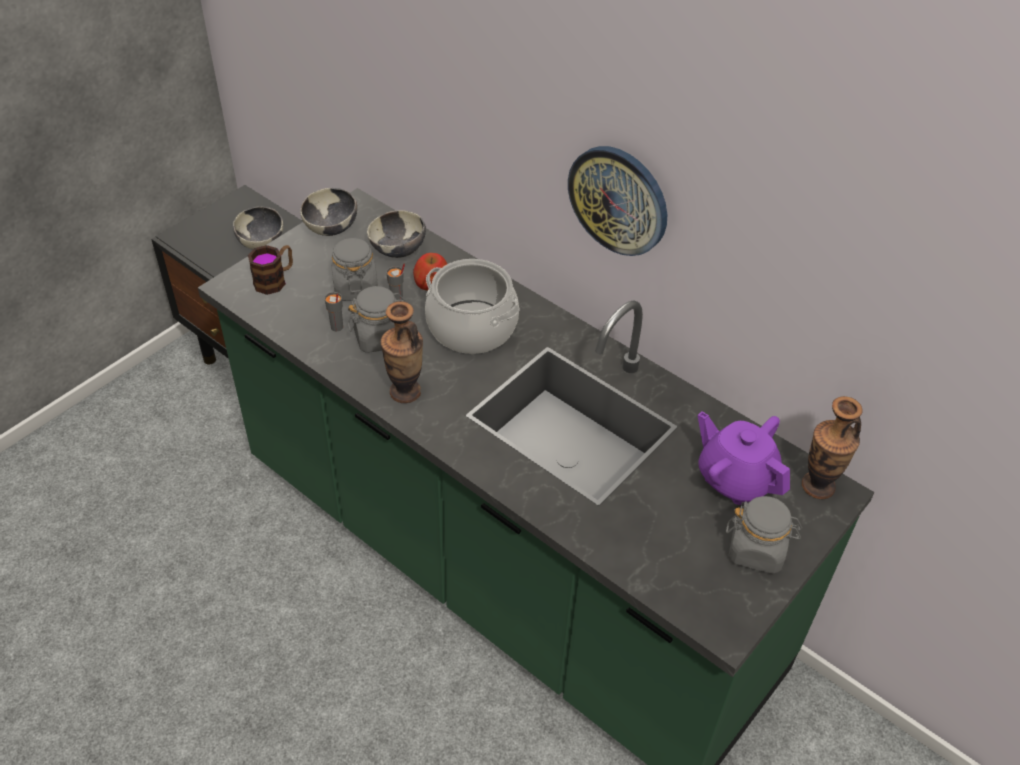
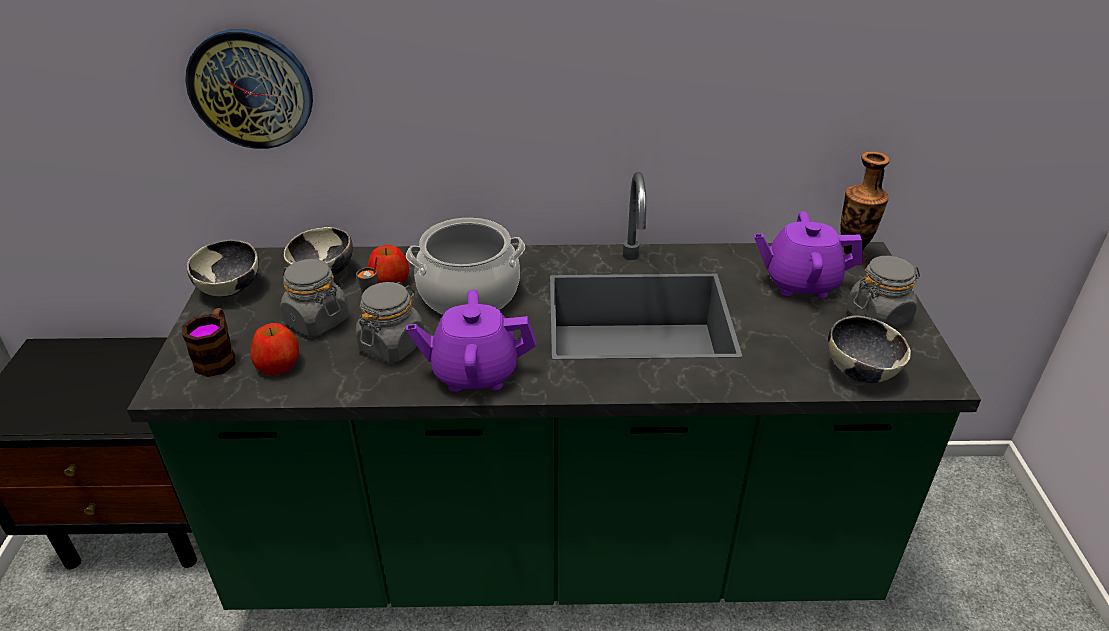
camera: 40 degrees left, 10 degrees down
(262, 243) = (105, 377): bowl -> bowl (860, 371)
(301, 308) = (278, 364): none -> apple
(337, 327) = (338, 360): grey cup -> none
(405, 392) = (474, 372): vase -> purple teapot
(618, 200) = (572, 88): wall clock -> wall clock (251, 89)

